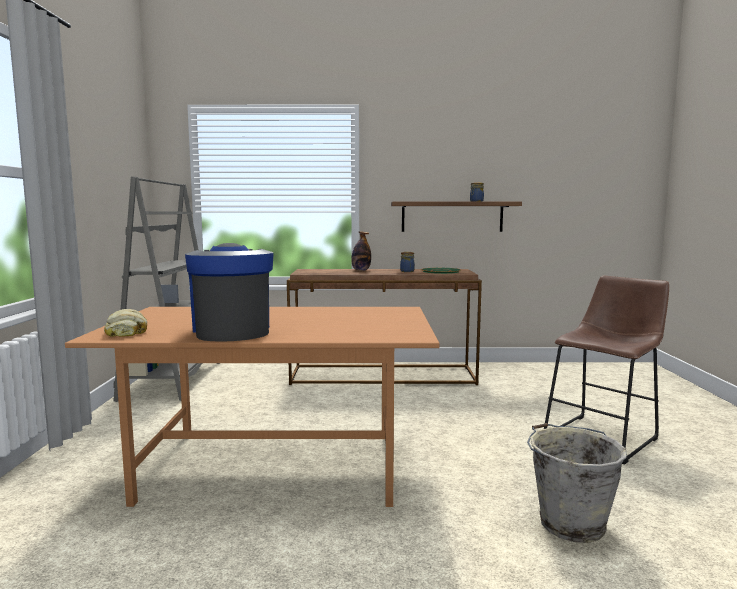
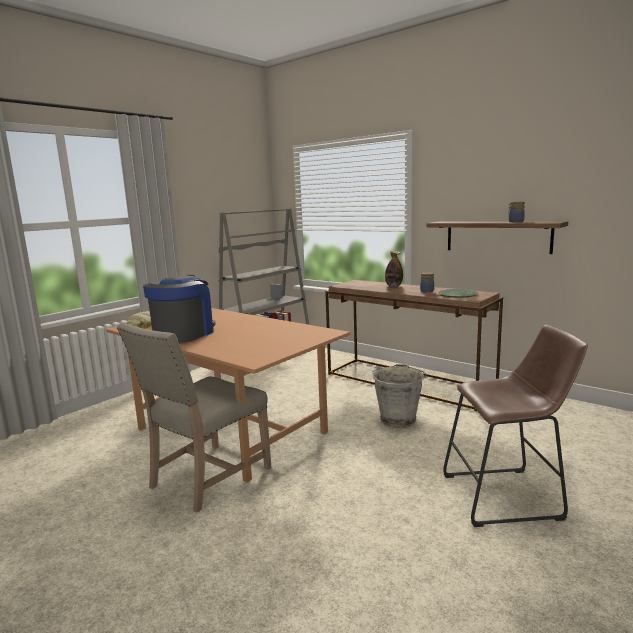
camera: 40 degrees right, 5 degrees up
(339, 521) = (206, 478): none -> beige chair
(569, 523) = (332, 546): grey bucket -> grey bucket (398, 419)

